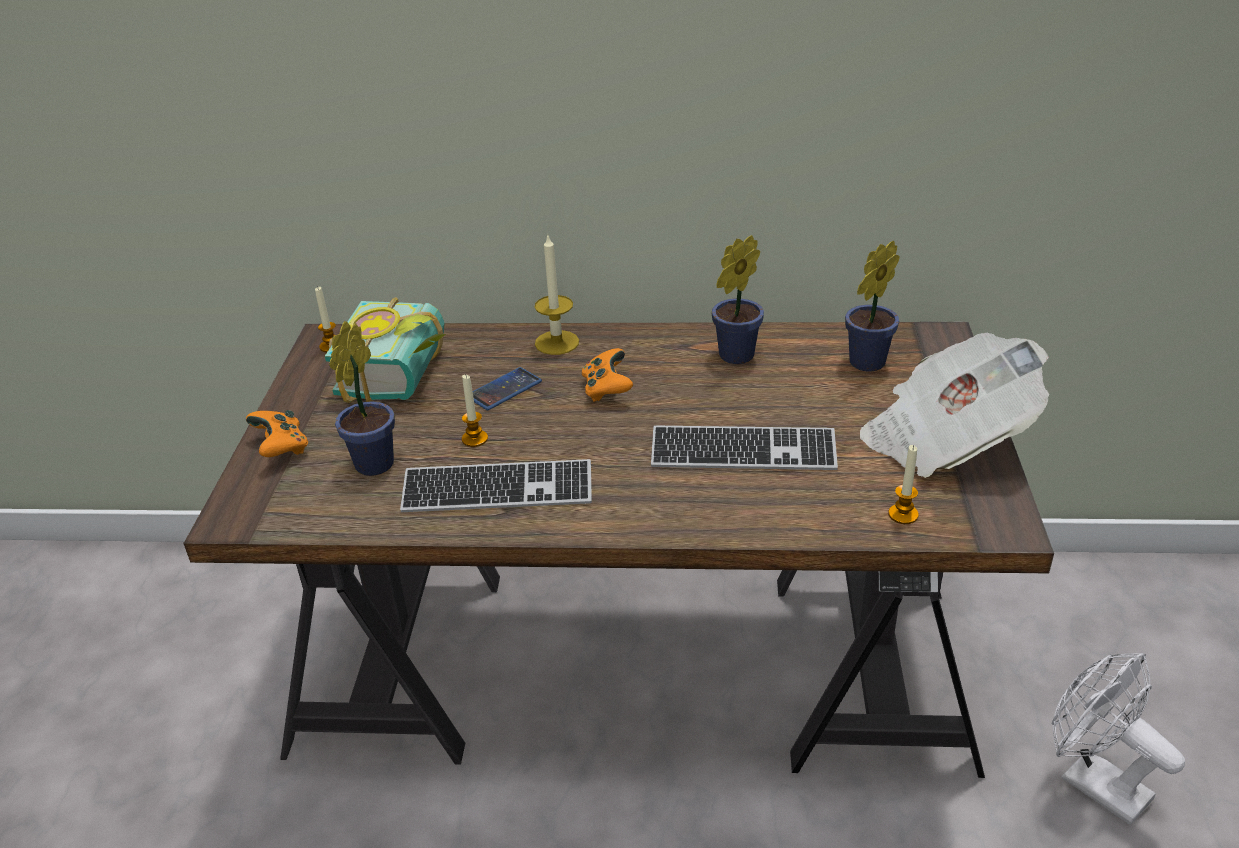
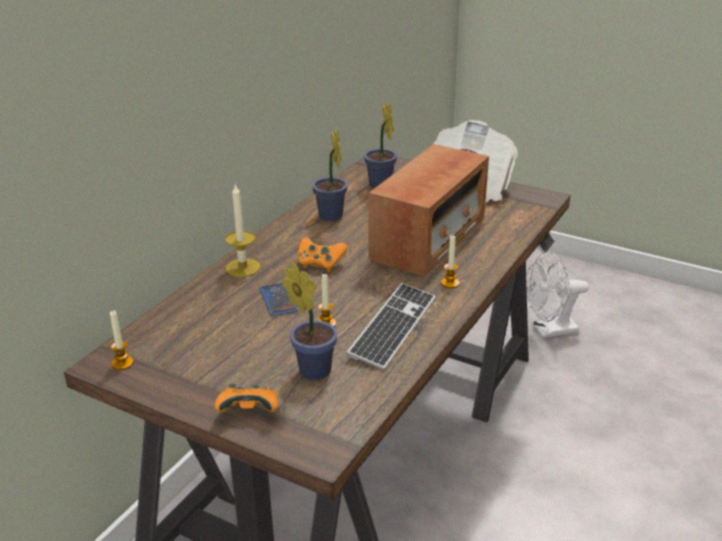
camera: 65 degrees left, 5 degrees down
(405, 375) = (210, 336): book -> none
(743, 452) = (429, 241): keyboard -> radio
(903, 514) = (518, 216): candle -> candle (450, 283)

